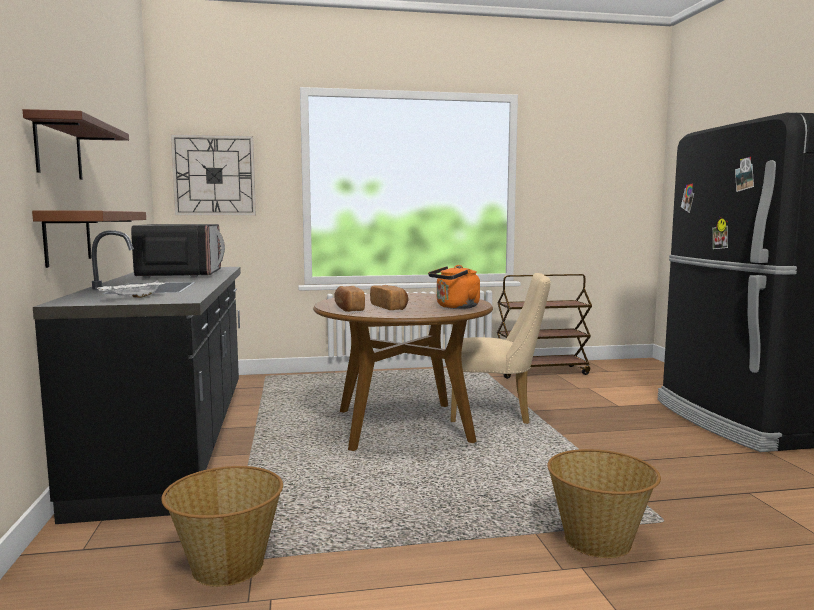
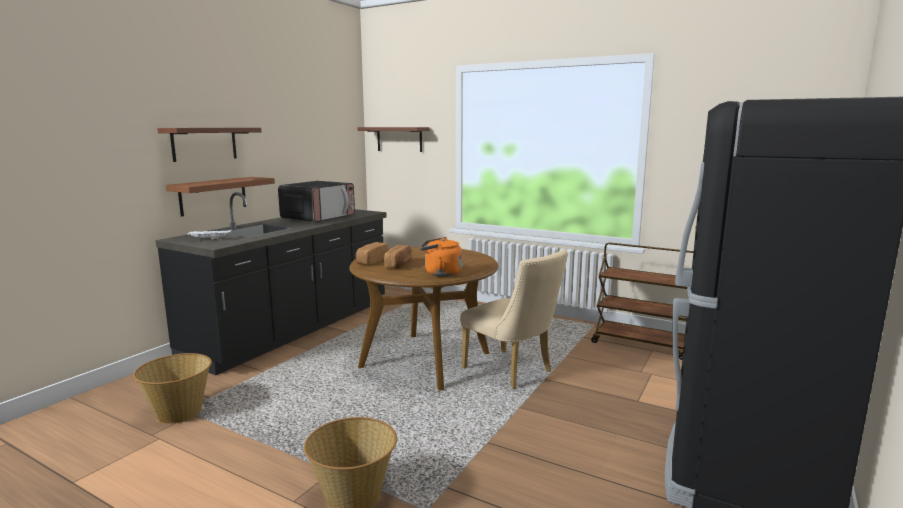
camera: 40 degrees right, 5 degrees up
(214, 175) = (399, 139): wall clock -> brown shelf

